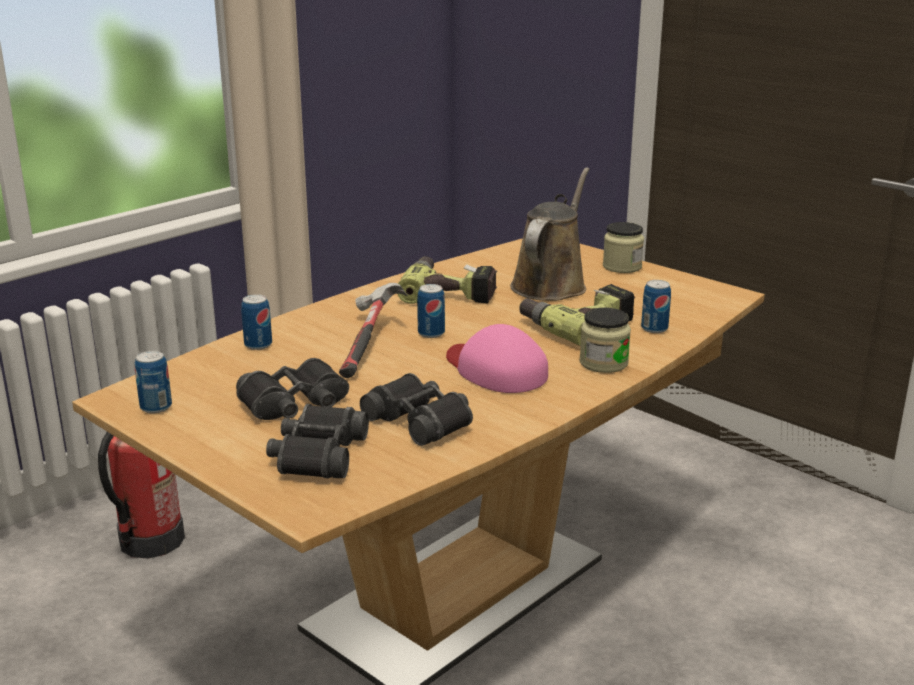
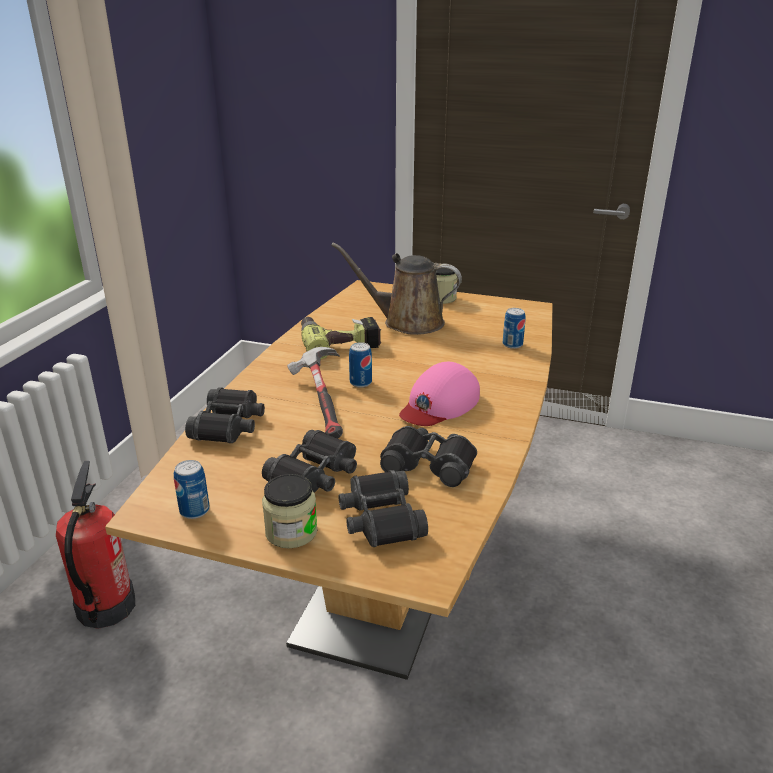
camera: 25 degrees left, 5 degrees up
(258, 345) = (229, 425): can -> black binoculars
(495, 370) = (439, 404): pink cap -> pink cap turned 75 degrees counterclockwise
(551, 284) = (407, 322): brown watering can -> brown watering can turned 75 degrees counterclockwise
(577, 324) = (458, 351): power drill -> none
(603, 363) = (507, 380): jar -> jar (291, 532)

